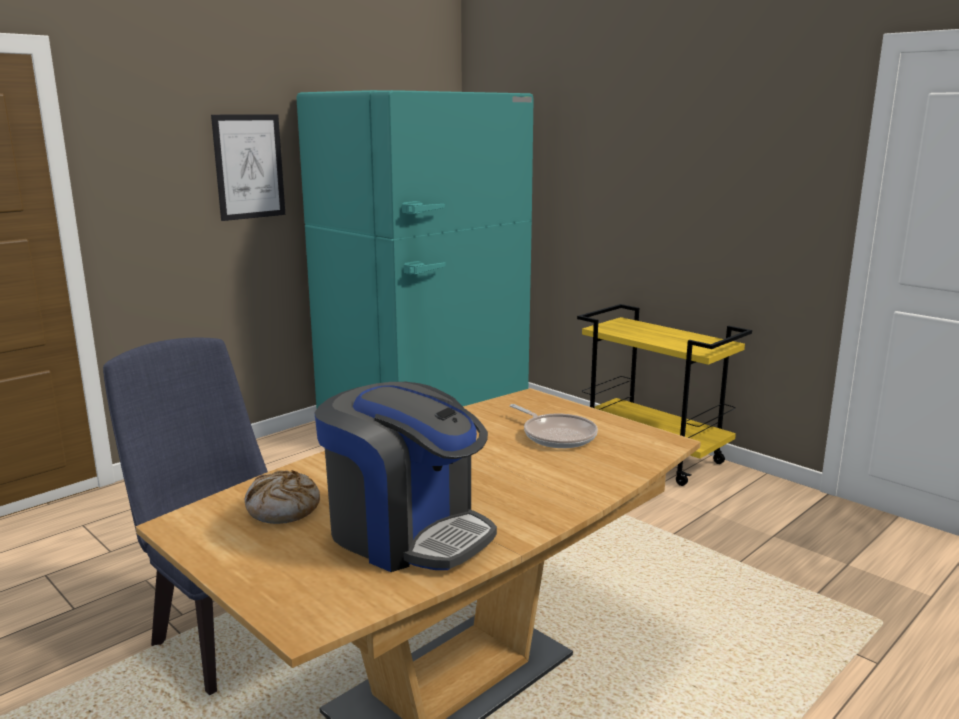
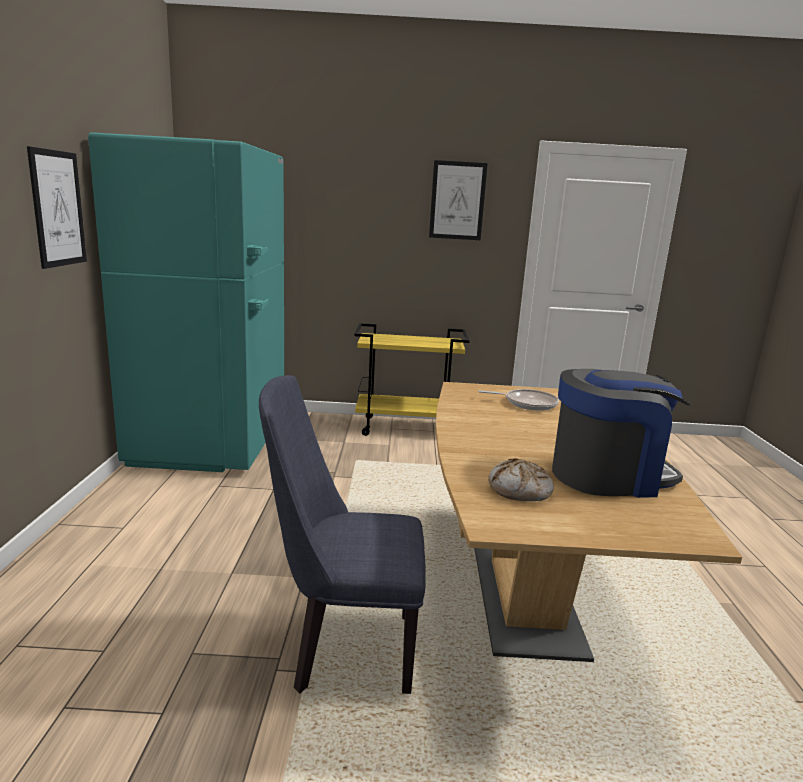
camera: 45 degrees left, 0 degrees up
(752, 138) = (457, 201): none -> picture

